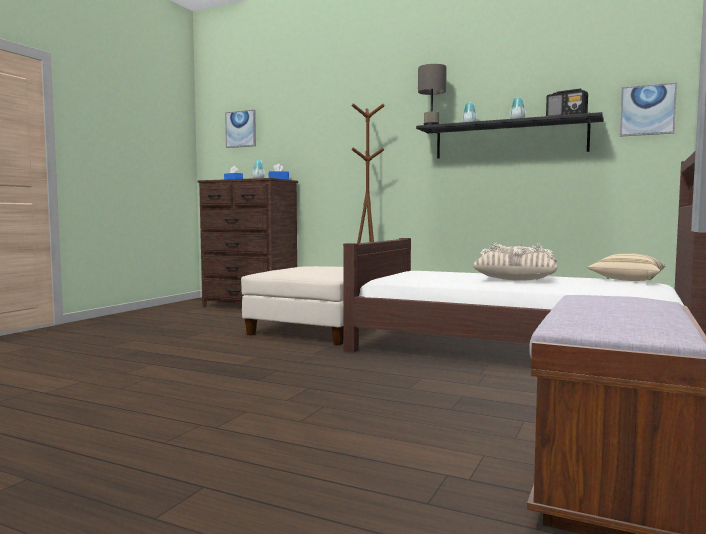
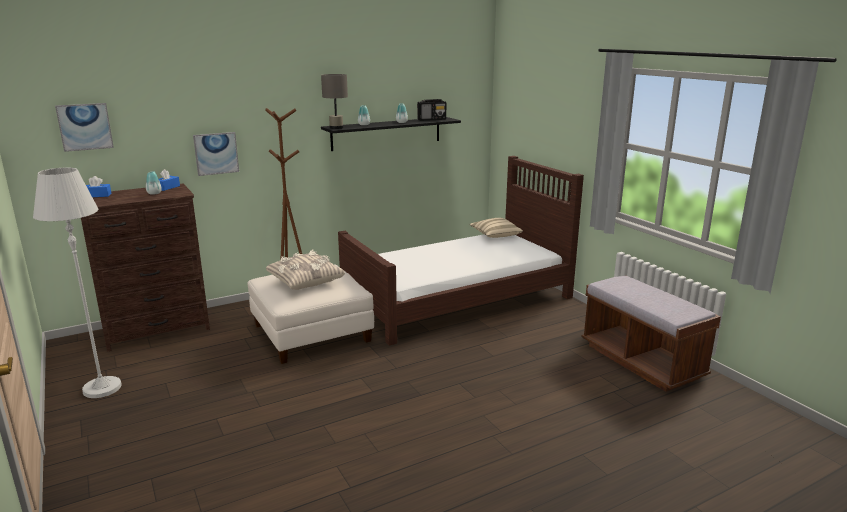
camera: 55 degrees left, 15 degrees up
(150, 315) = (102, 388): none -> white floor lamp
(516, 279) = (458, 254): beige pillow -> beige pillow (305, 282)
(647, 110) = (469, 111): picture -> picture (216, 153)

